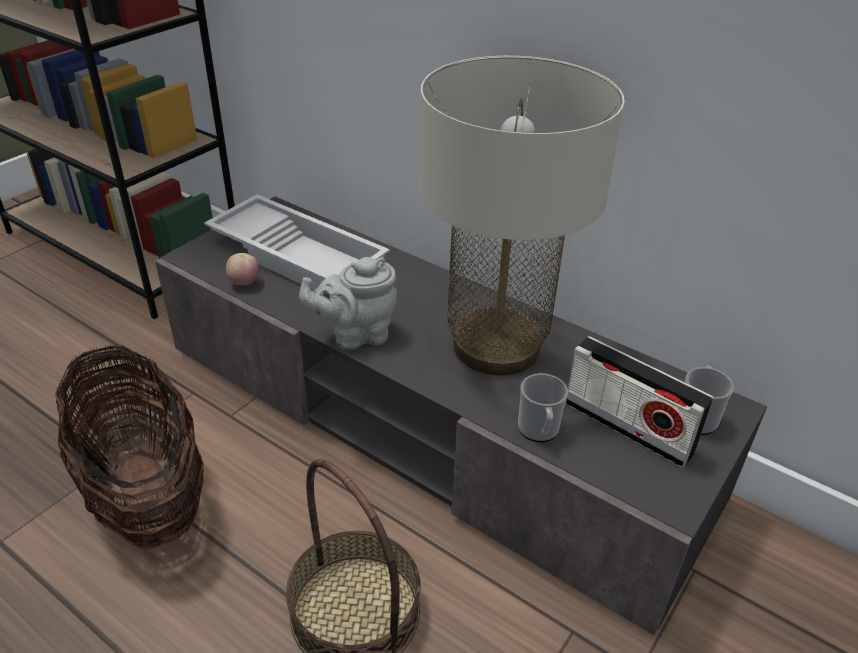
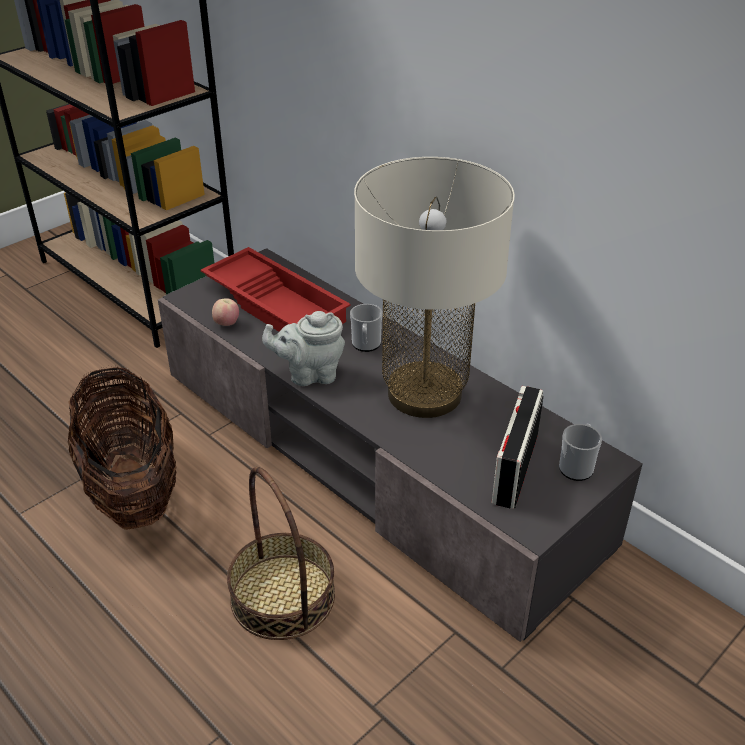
camera: 10 degrees right, 0 degrees up
(300, 256) = (277, 303): white tray -> red tray
(539, 431) = (440, 464): mug -> mug (366, 345)
(627, 427) = (514, 469): radio -> radio turned 60 degrees clockwise

